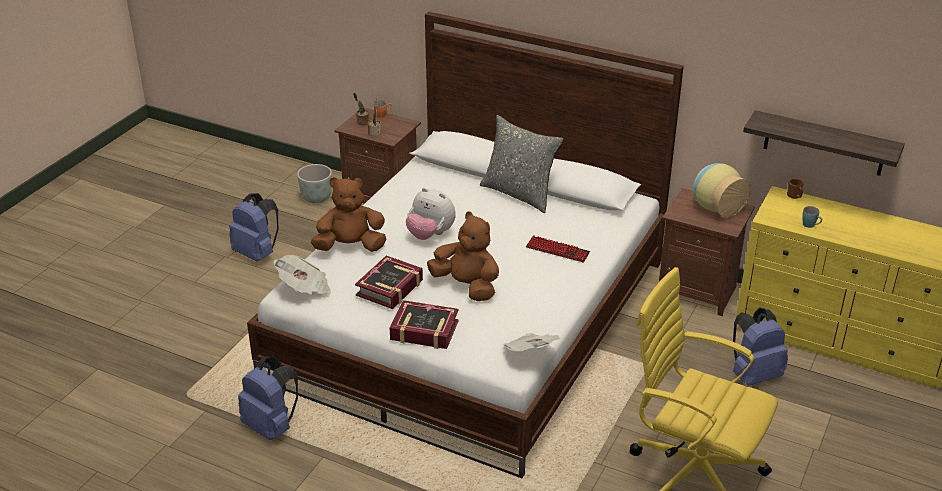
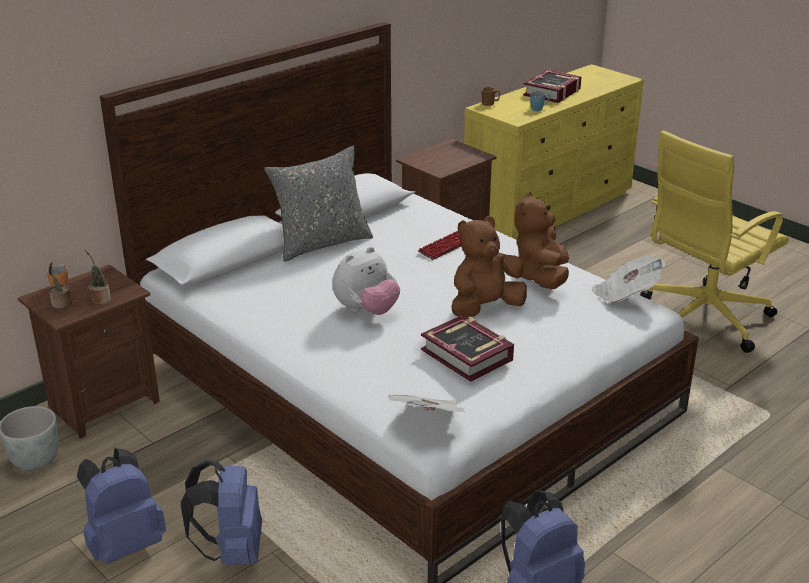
camera: 70 degrees left, 5 degrees down
(350, 246) = (351, 371): brown plush toy -> brown plush toy (541, 277)
(424, 331) = (561, 349): book -> book (552, 92)
(715, 207) = (442, 153): vase -> none
(753, 374) = (577, 257): blue backpack -> blue backpack (231, 551)
(824, 143) = (488, 44): shelf -> none

